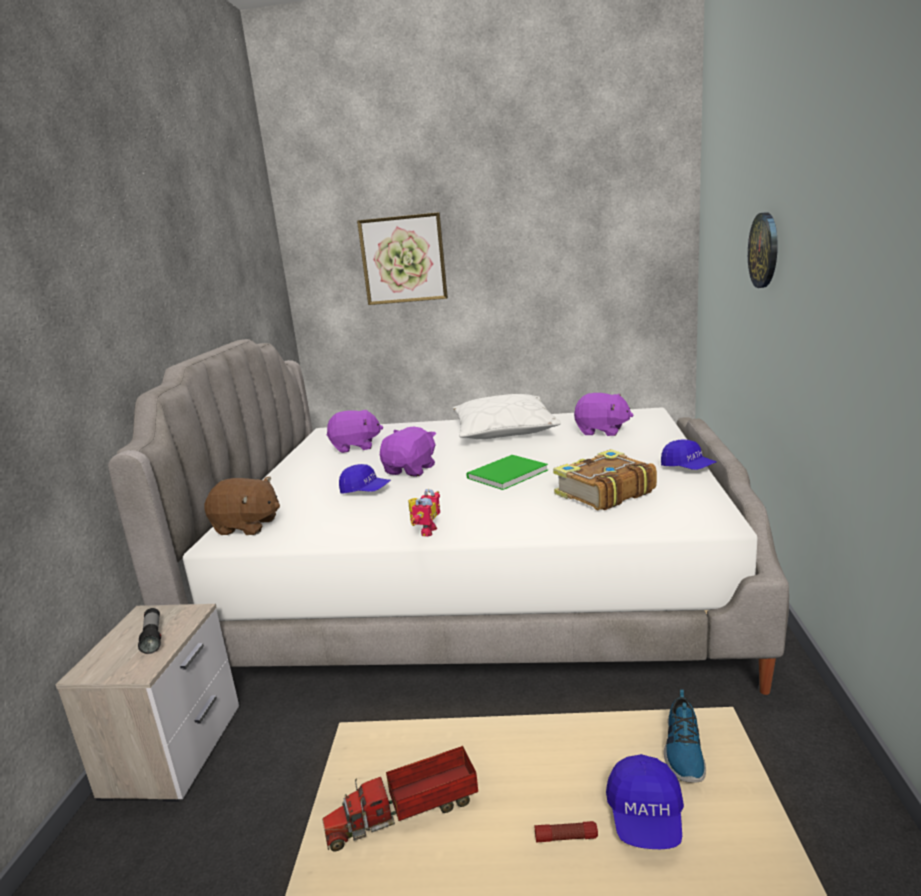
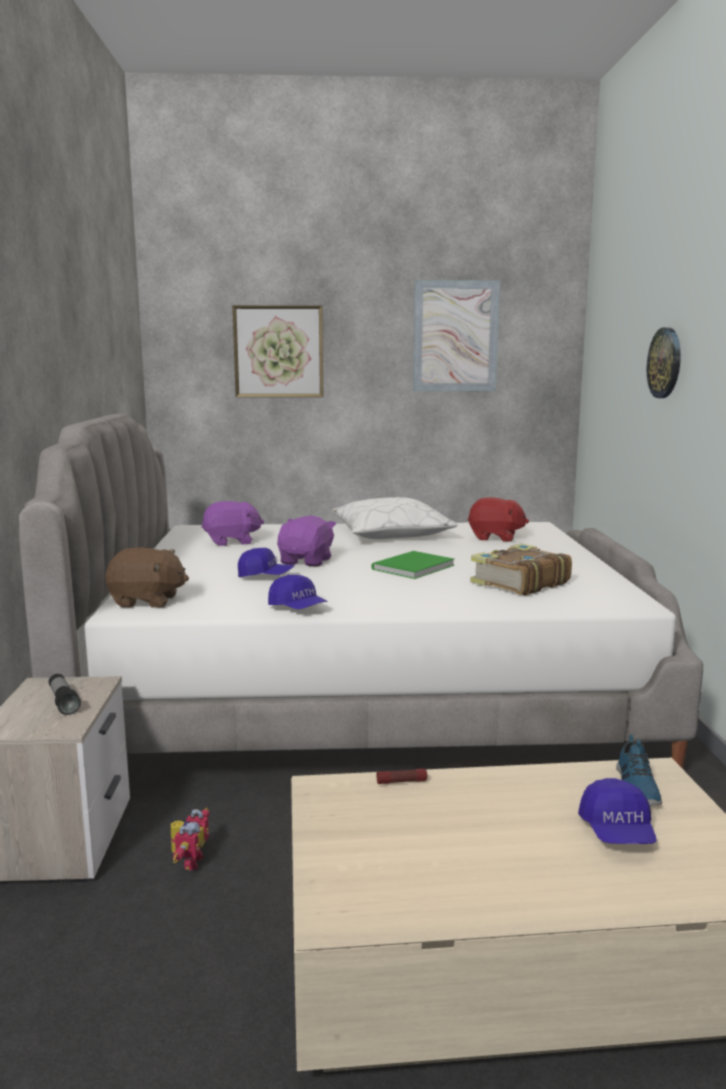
camera: 10 degrees left, 5 degrees down
(407, 813) = (391, 837): toy truck -> none
(424, 531) = (349, 607): toy robot -> toy robot (188, 861)
(566, 837) = (549, 847): flashlight -> flashlight (401, 782)
(568, 229) = (455, 336): none -> picture
(602, 431) = (495, 537): purple plush toy -> red plush toy
(687, 468) = (593, 567): blue cap -> blue cap (298, 608)

